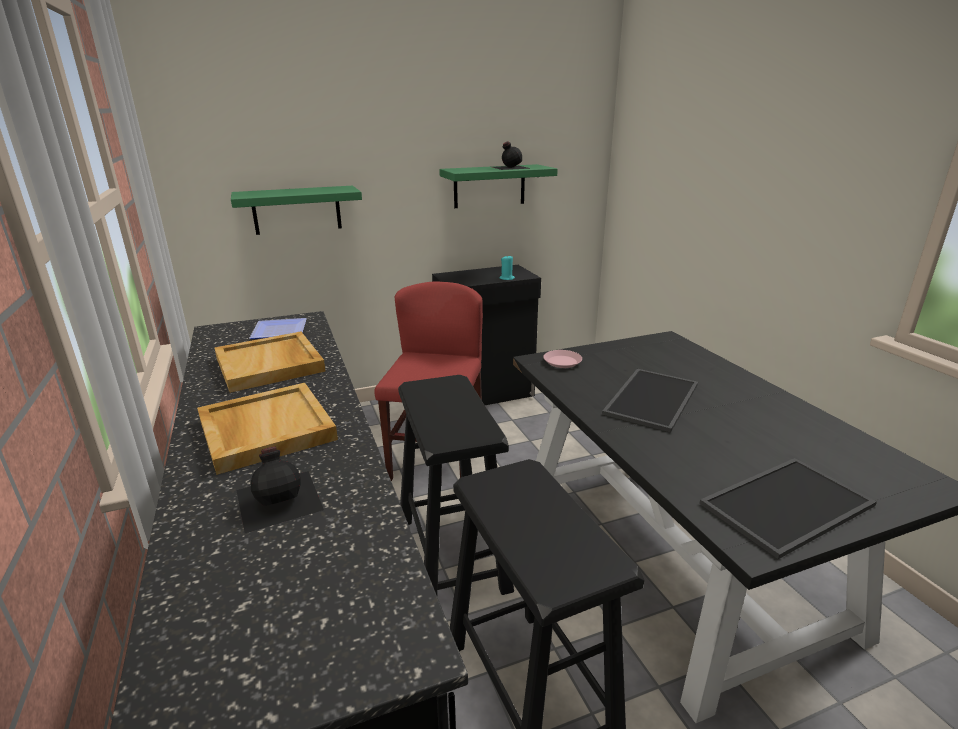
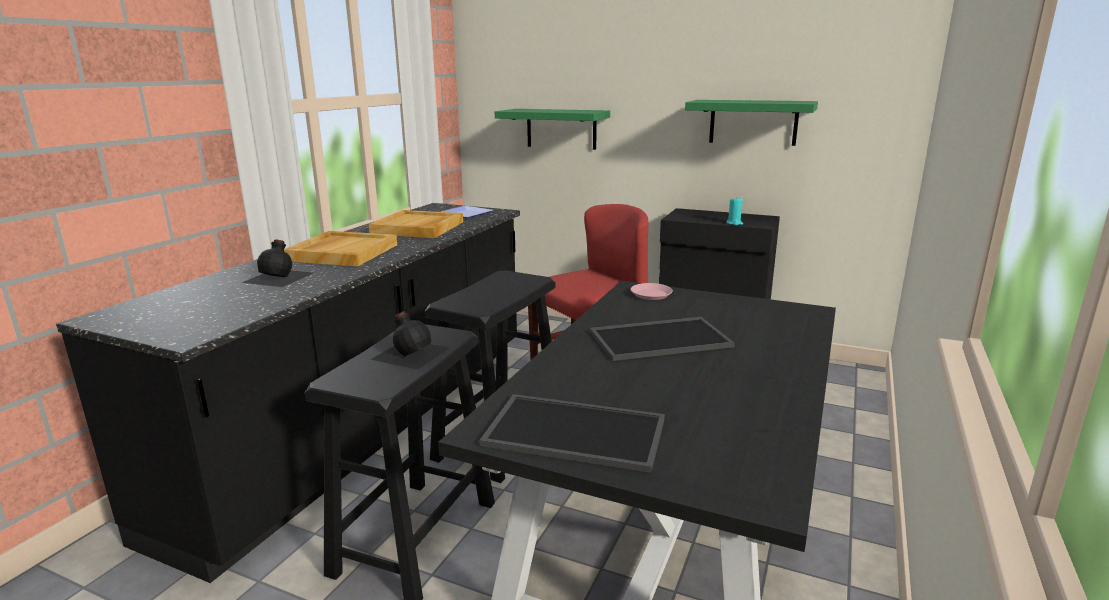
camera: 45 degrees right, 5 degrees down
(509, 167) = (766, 101): black bottle -> black bottle (411, 352)

